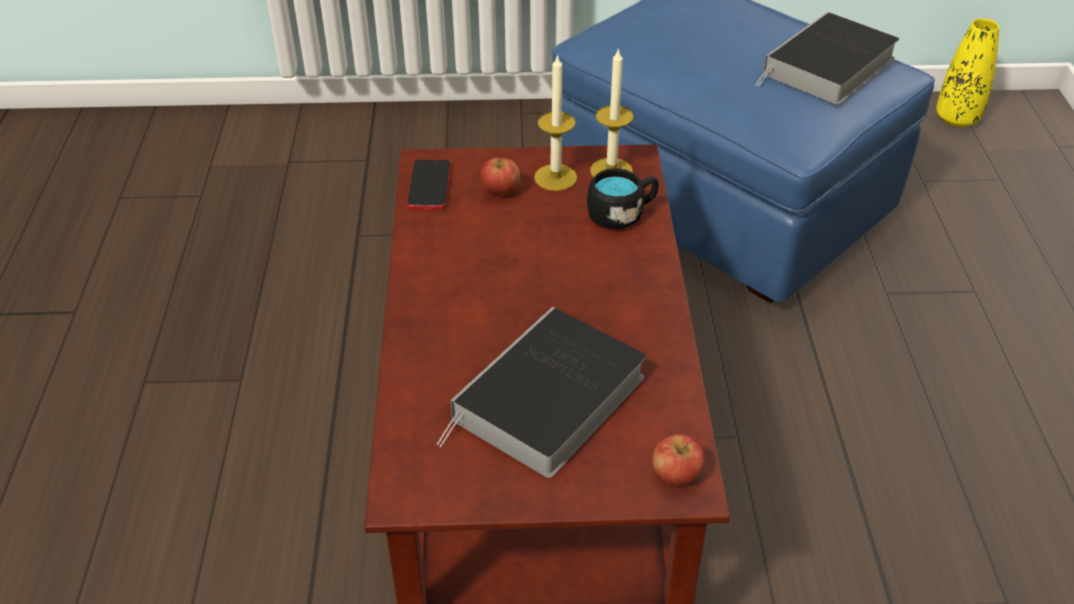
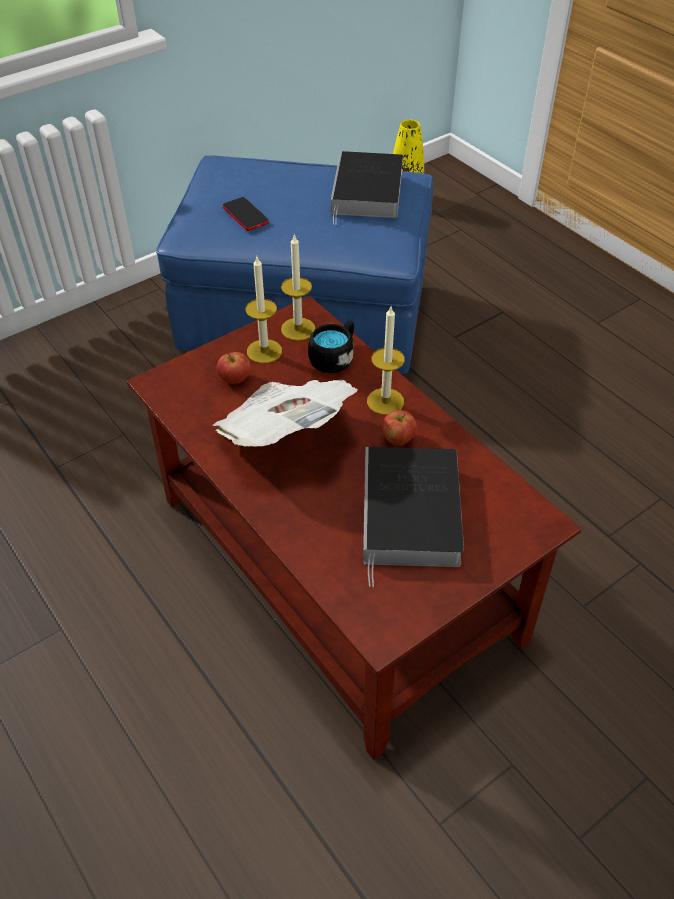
camera: 35 degrees left, 5 degrees up
(429, 186) = (178, 399): phone -> phone (245, 215)
(497, 262) = (284, 434): none -> newspaper
(633, 279) = (385, 401): none -> candle
(676, 475) = (530, 520): apple -> apple (397, 439)

